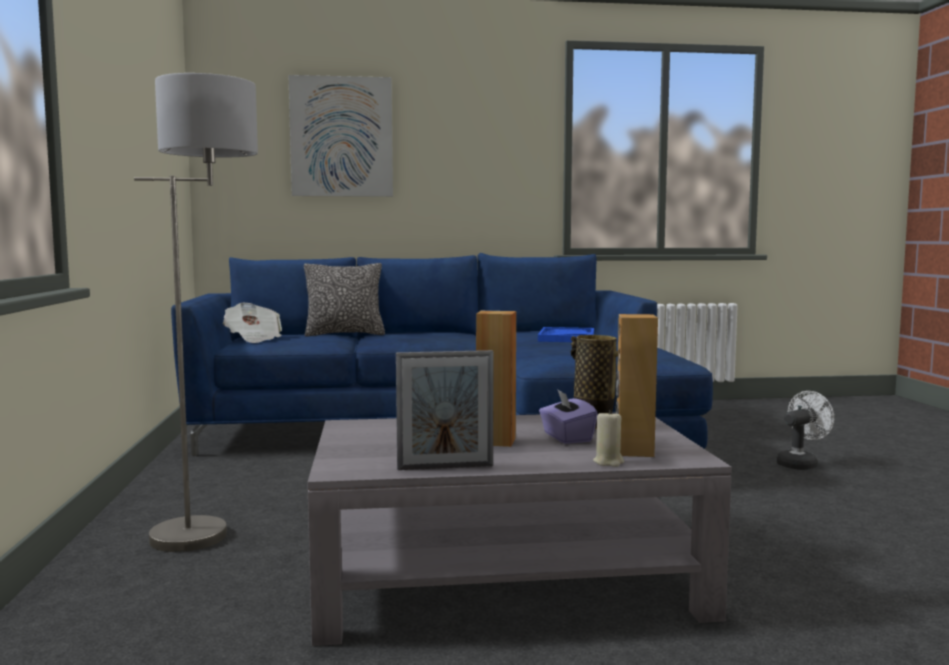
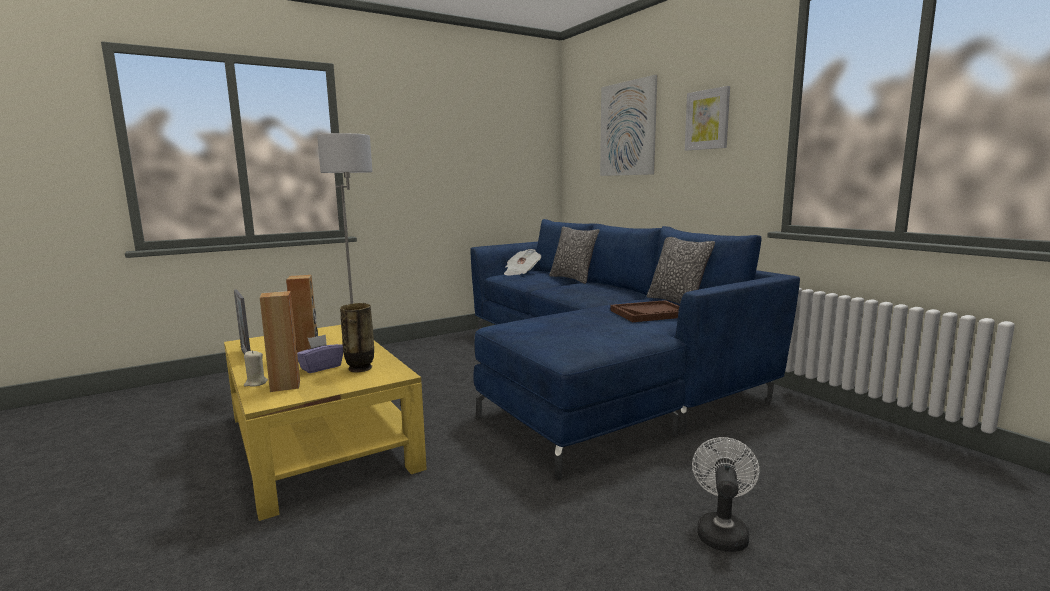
camera: 65 degrees right, 5 degrees up
(469, 140) = (707, 119): none -> picture
(506, 579) = (320, 441): grey coffee table -> yellow coffee table
(532, 331) = (677, 302): none -> pillow
(566, 337) = (649, 313): blue tray -> brown tray
(800, 464) = (721, 531): white fan -> white fan turned 105 degrees counterclockwise

